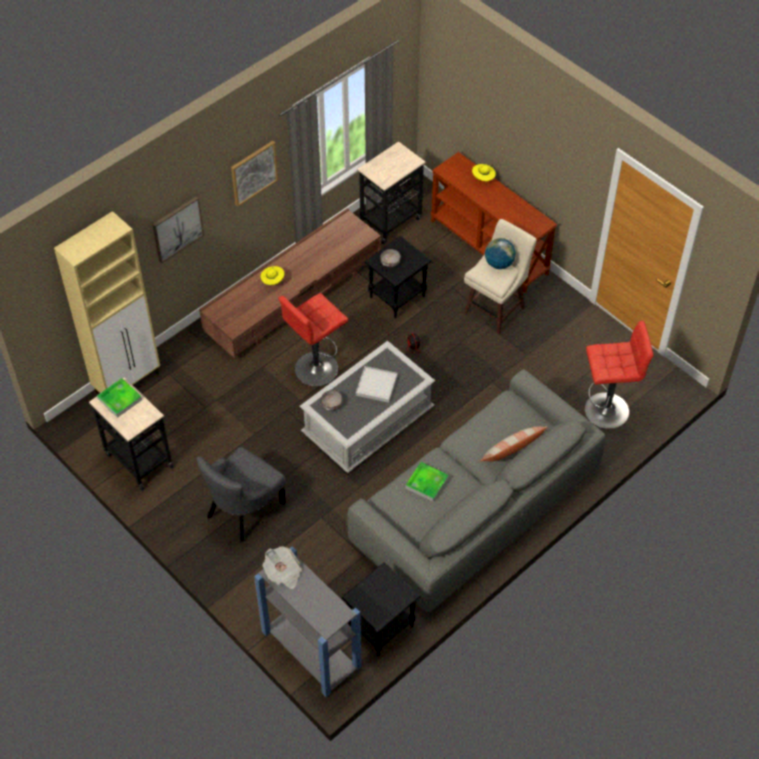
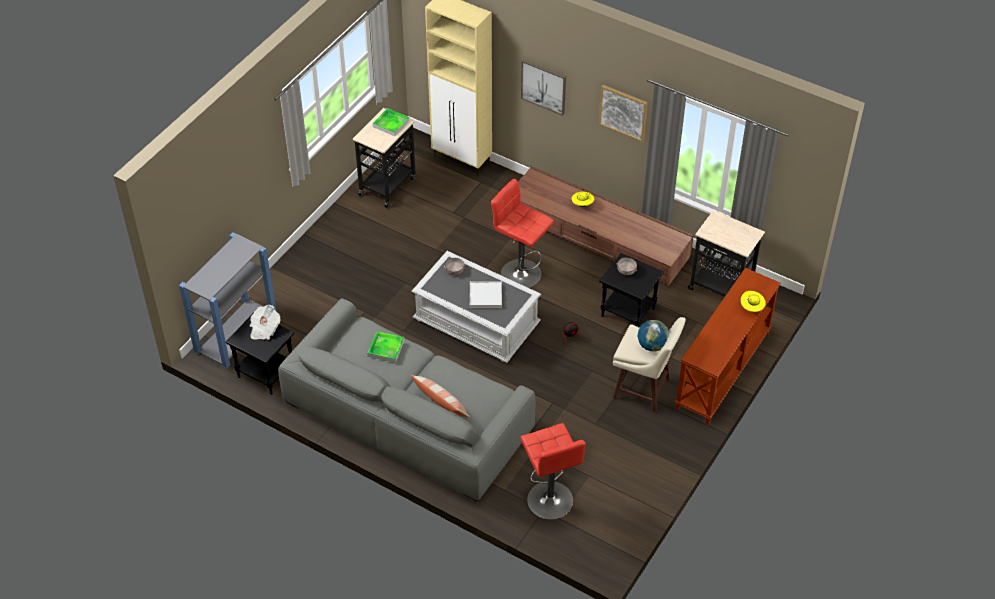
camera: 75 degrees right, 5 degrees down
(245, 508) = (360, 261): grey armchair -> none
(283, 573) = (238, 248): newspaper -> newspaper (264, 329)

